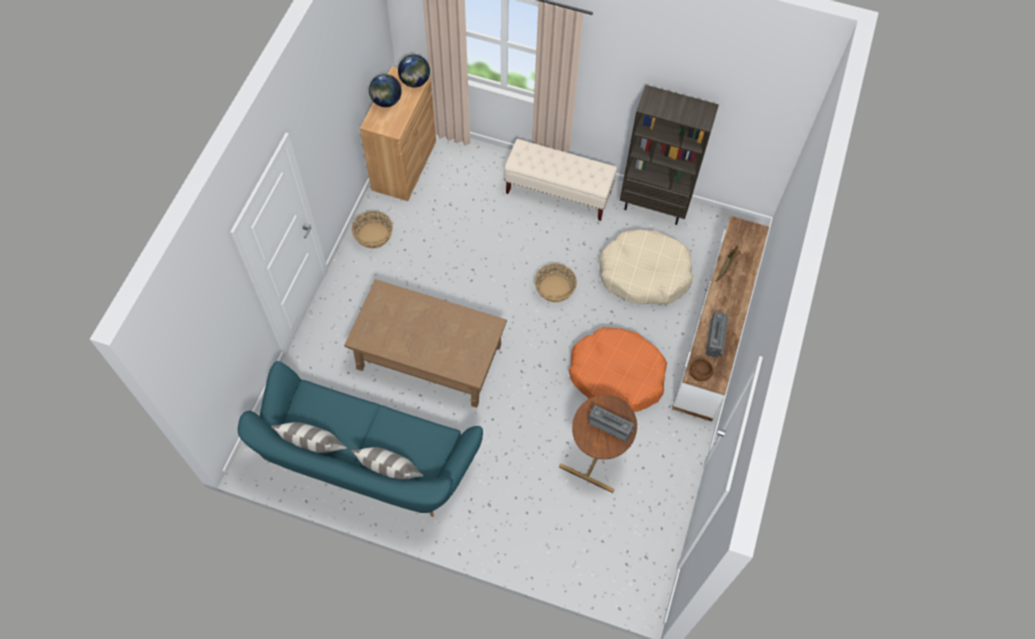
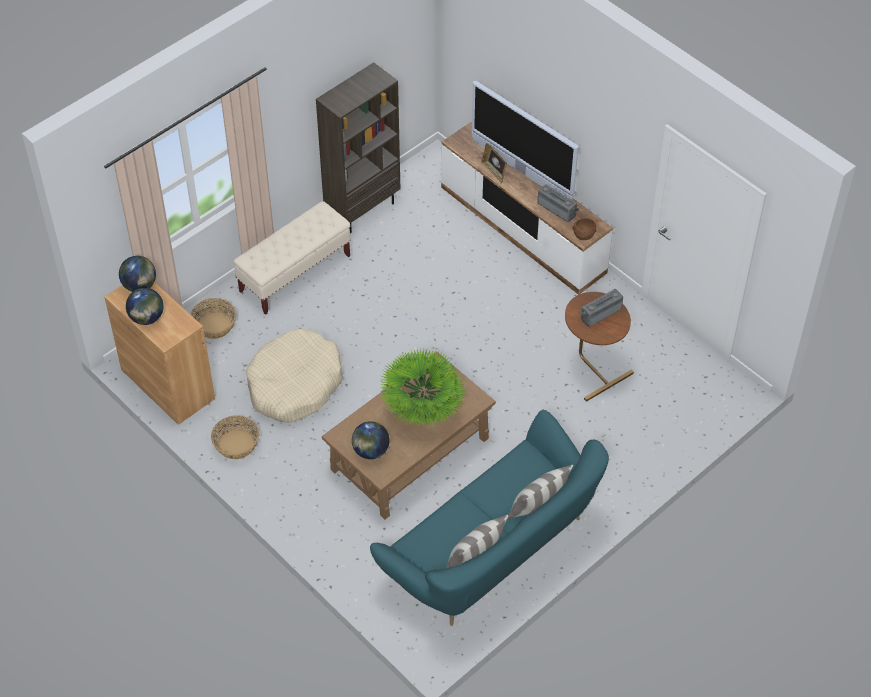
camera: 60 degrees left, 10 degrees down
(378, 320) = (370, 451): none -> globe
(437, 339) = (423, 412): none -> potted plant
(555, 289) = (400, 323): basket -> basket (215, 325)
(616, 375) = (520, 318): orange dog bed -> none
(644, 274) = (430, 251): beige dog bed -> beige dog bed (294, 384)
(740, 291) = (521, 171): none -> television

